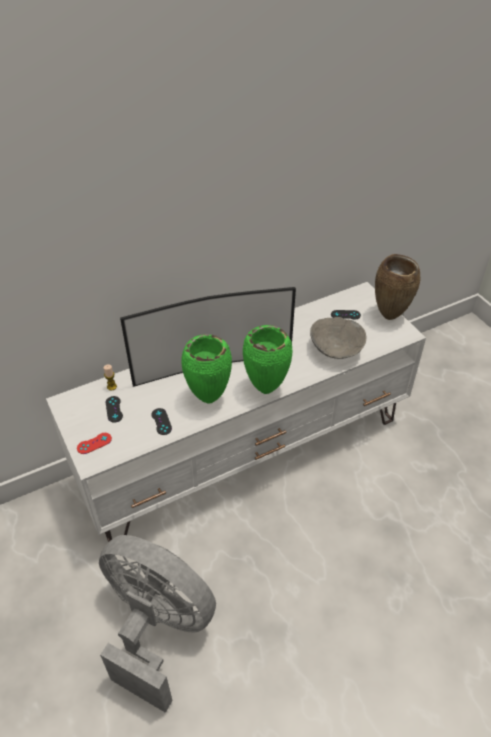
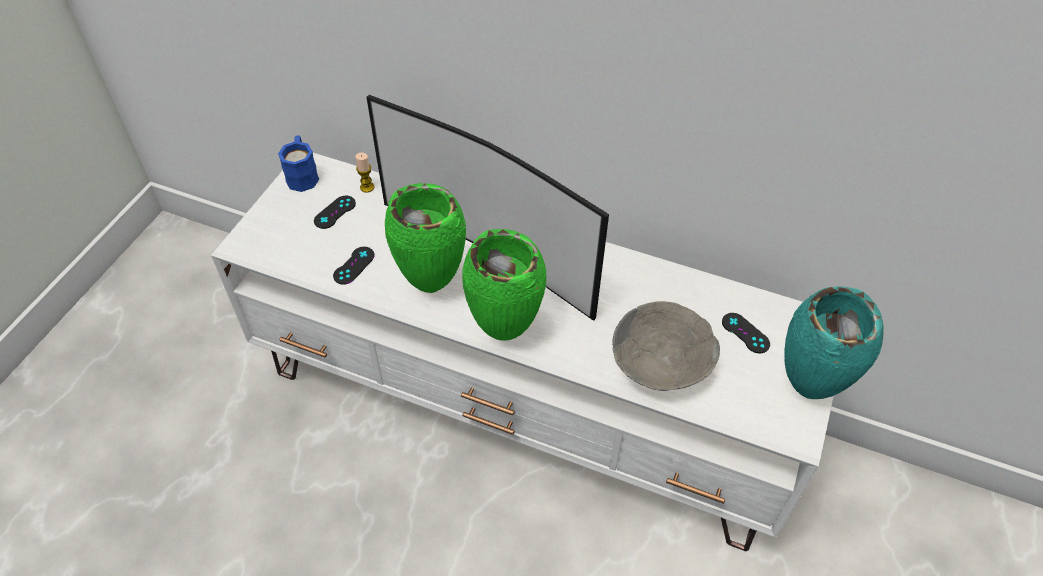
camera: 50 degrees right, 5 degrees up
(68, 408) = (302, 175): none -> blue mug
(94, 443) = (270, 230): red game controller -> none
(157, 628) = (212, 490): grey fan -> none
(390, 316) = (808, 390): brown vase -> turquoise vase

